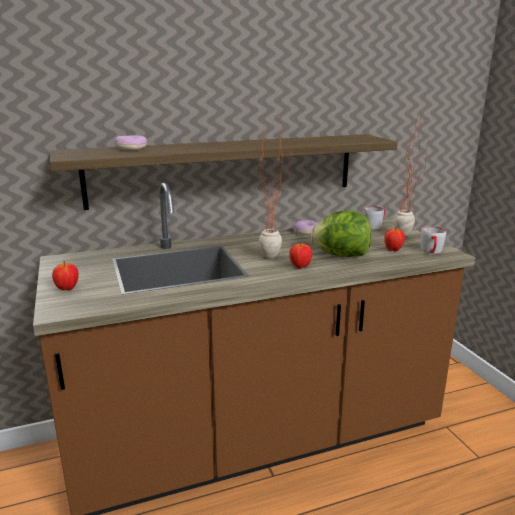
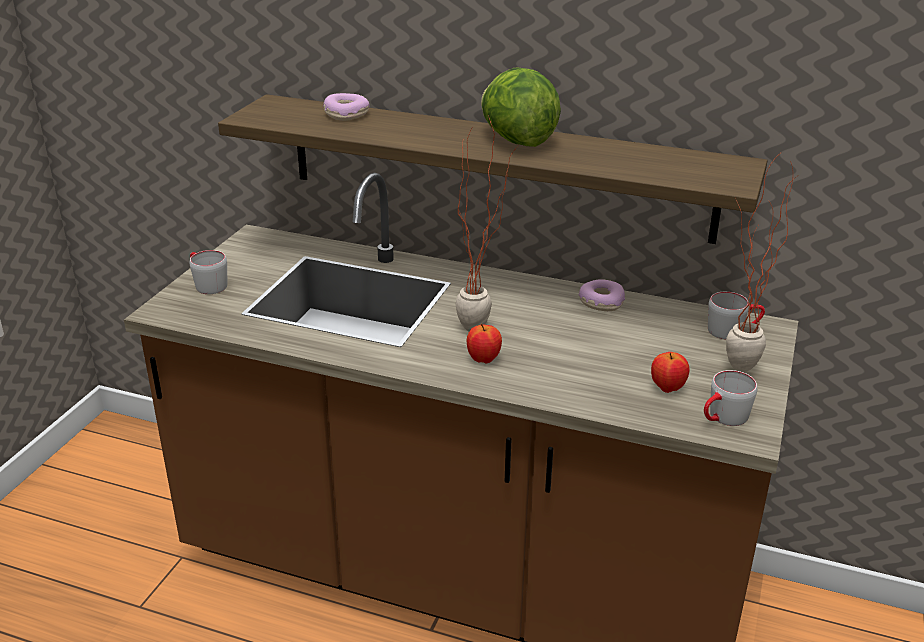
camera: 40 degrees right, 10 degrees up
(67, 289) = (207, 284): apple -> grey mug
(341, 255) = (571, 365): lettuce -> lettuce (517, 141)

